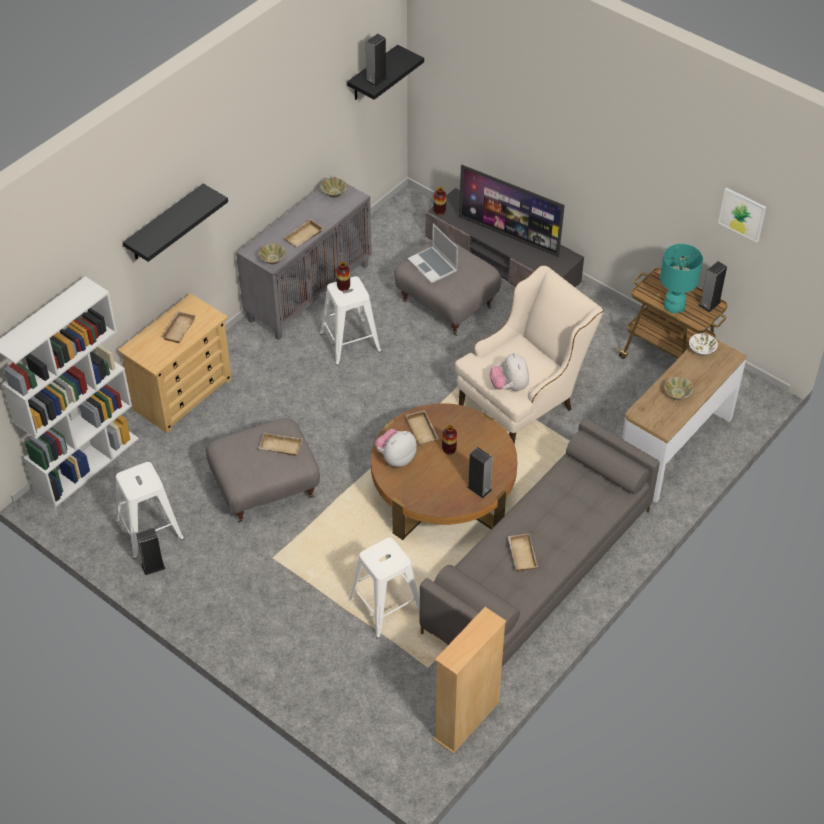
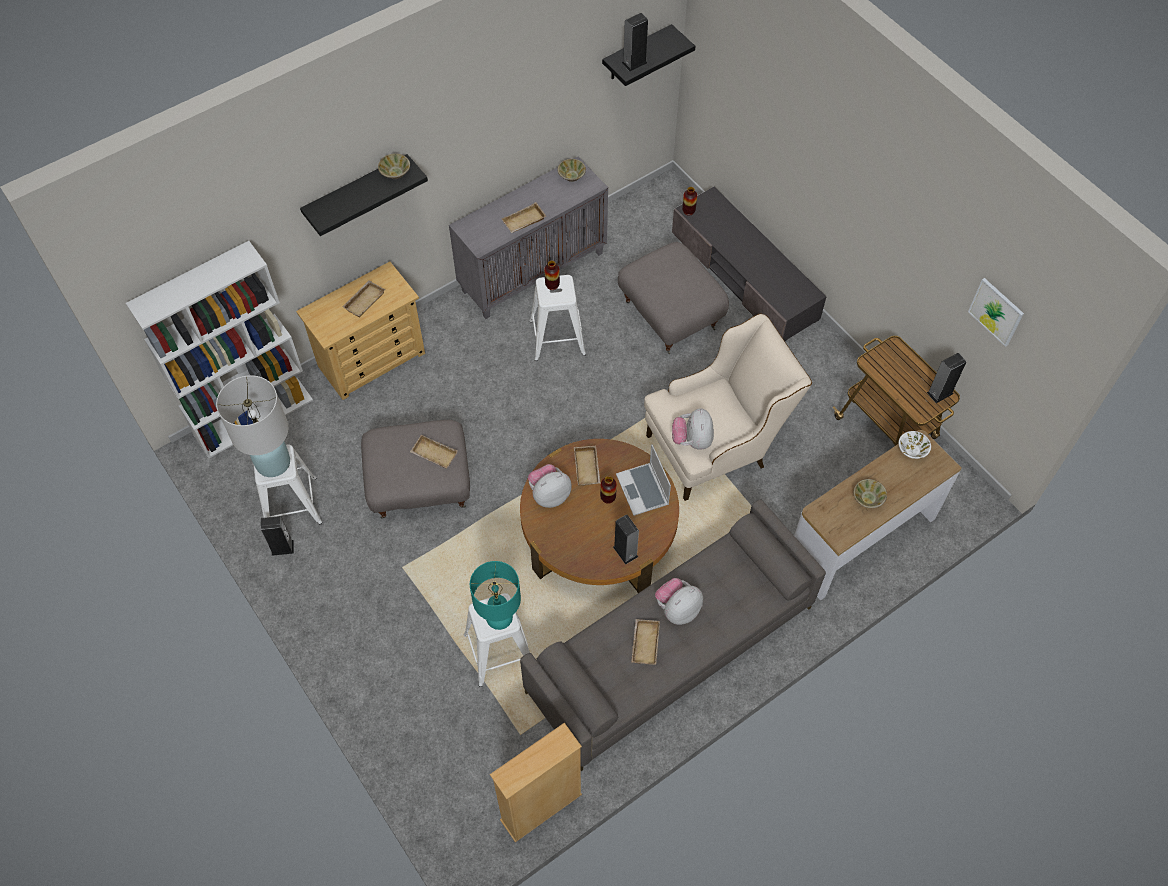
camera: 15 degrees right, 10 degrees up
(138, 479) = (273, 462): none -> white table lamp
(272, 259) = (483, 241): beige bowl -> beige bowl (395, 173)
(433, 266) = (658, 276): laptop -> laptop (643, 490)
(509, 235) = (753, 254): television -> none
(541, 522) = (677, 609): none -> plush toy
(674, 306) = (900, 387): turquoise table lamp -> turquoise table lamp (499, 618)

